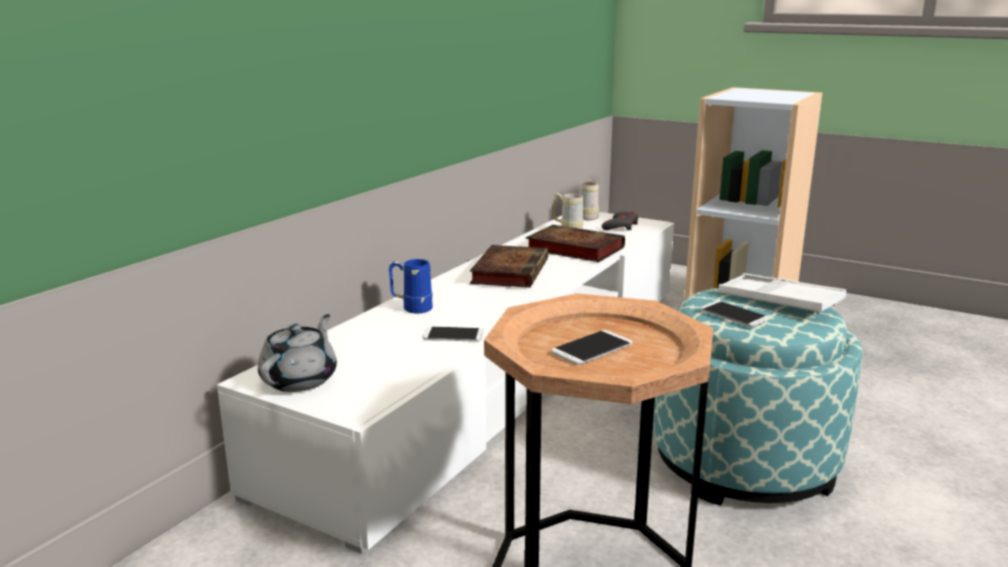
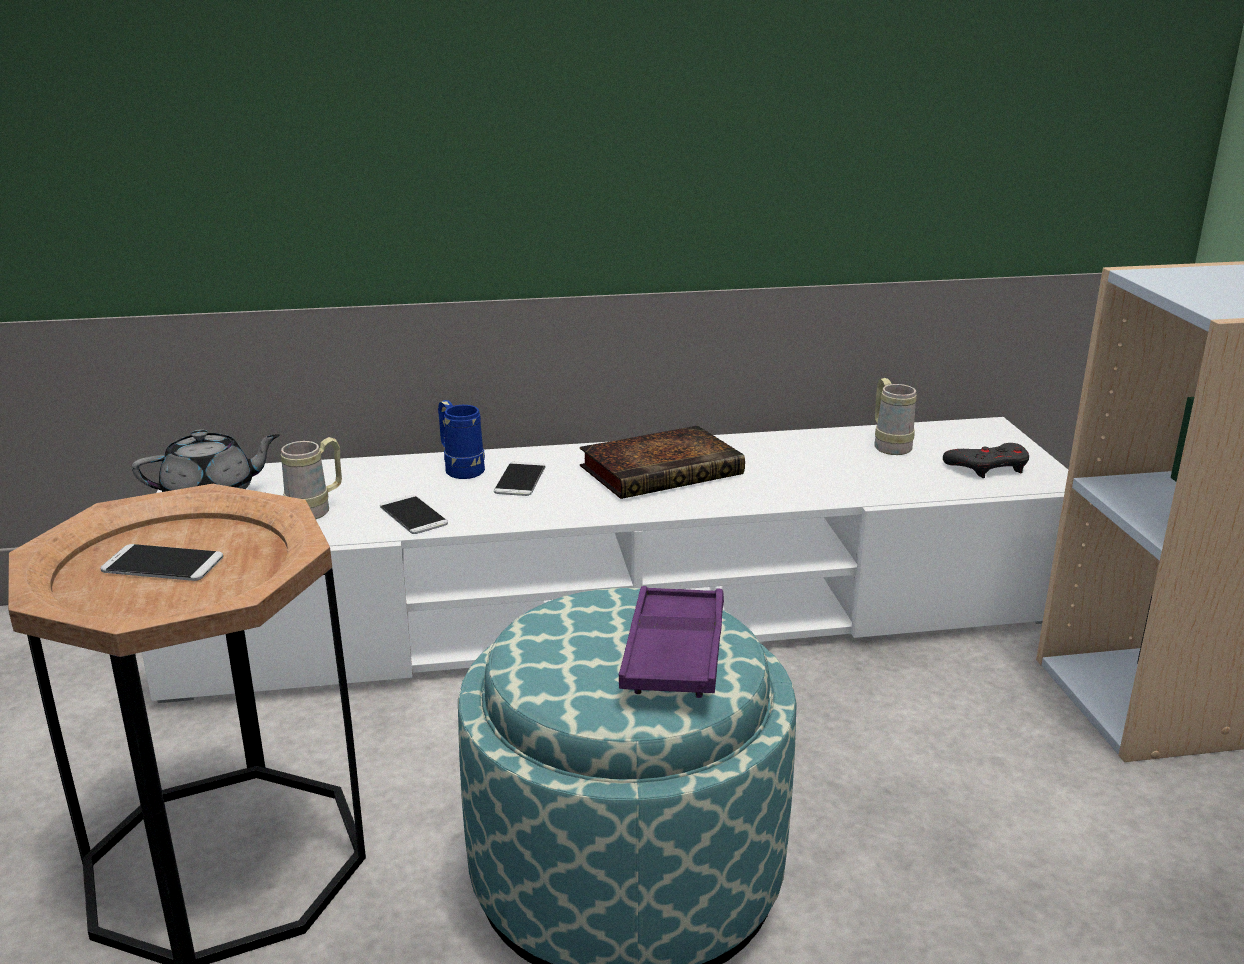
camera: 50 degrees right, 5 degrees up
(572, 249) = (821, 472): book -> none
(587, 216) = (983, 434): beige mug -> beige mug (317, 510)
(734, 315) = (561, 634): phone -> phone (520, 480)
(779, 301) = (674, 652): white tray -> purple tray

